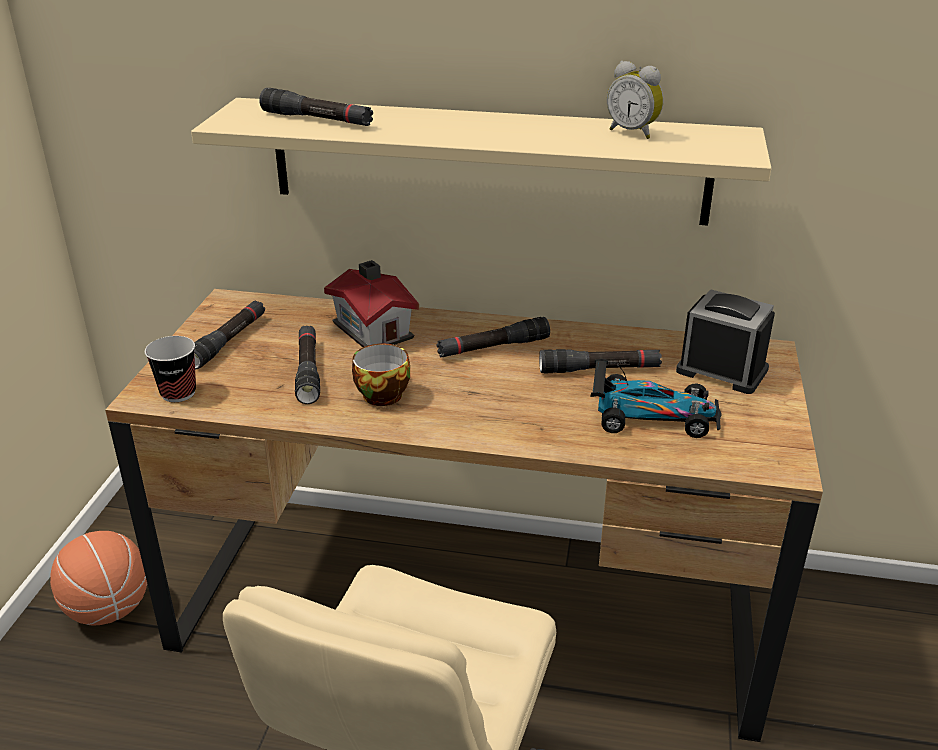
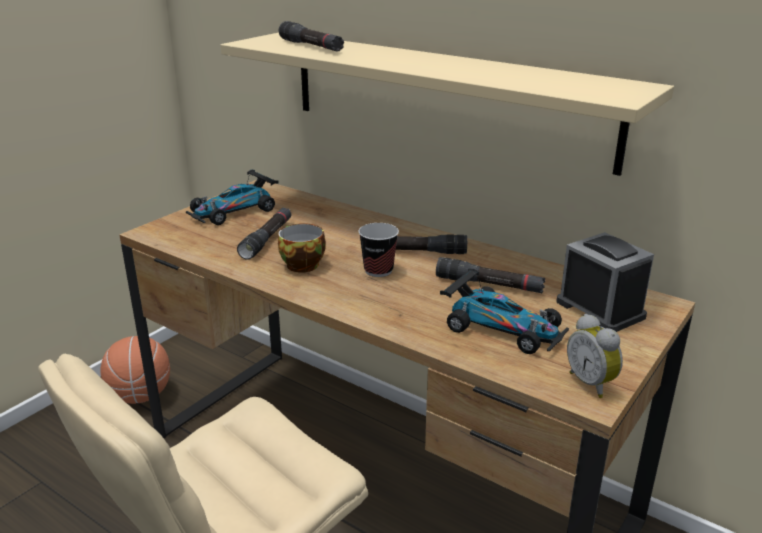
camera: 25 degrees right, 5 degrees down
(178, 393) = (171, 234): cup -> cup (378, 270)
(228, 341) = (234, 211): black flashlight -> toy car
(373, 329) = (339, 222): toy house -> none
(633, 132) = (544, 76): alarm clock -> alarm clock (592, 383)

